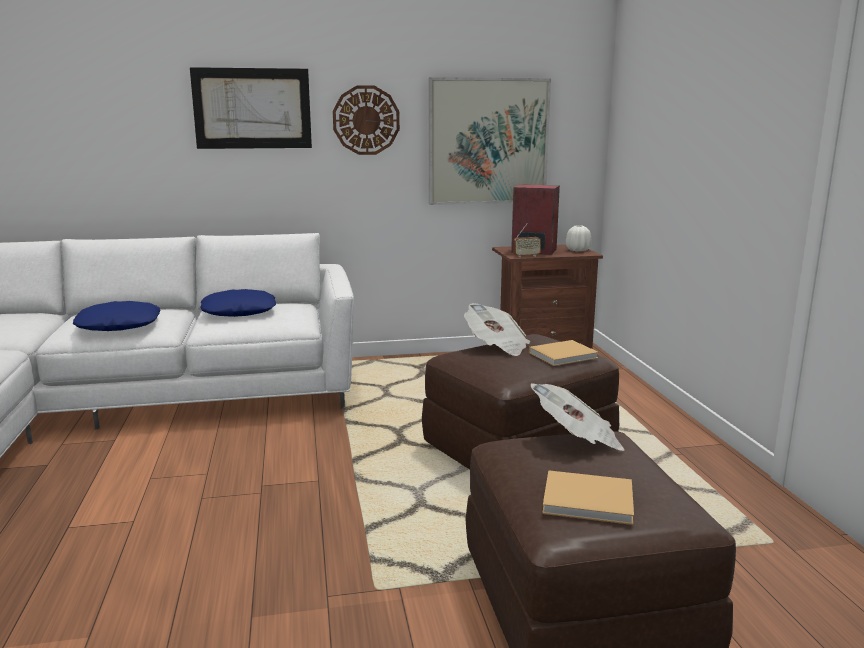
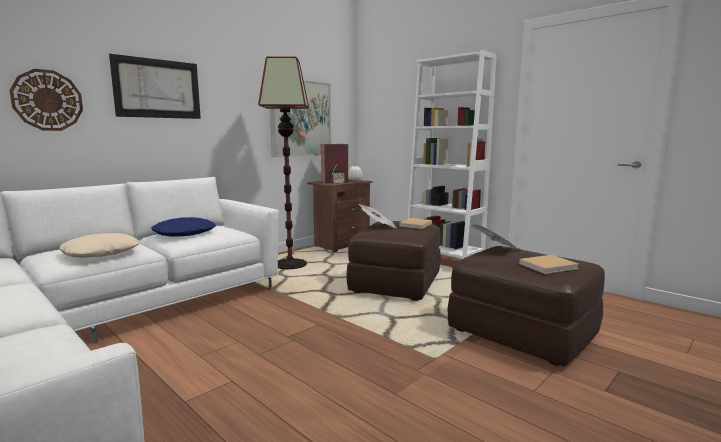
camera: 35 degrees left, 5 degrees down
(119, 325) = (101, 253): blue pillow -> beige pillow
(366, 120) = (233, 102): wall clock -> wall clock (47, 100)
(420, 376) = (289, 265): none -> floor lamp
(665, 430) = (443, 262): none -> white bookcase

